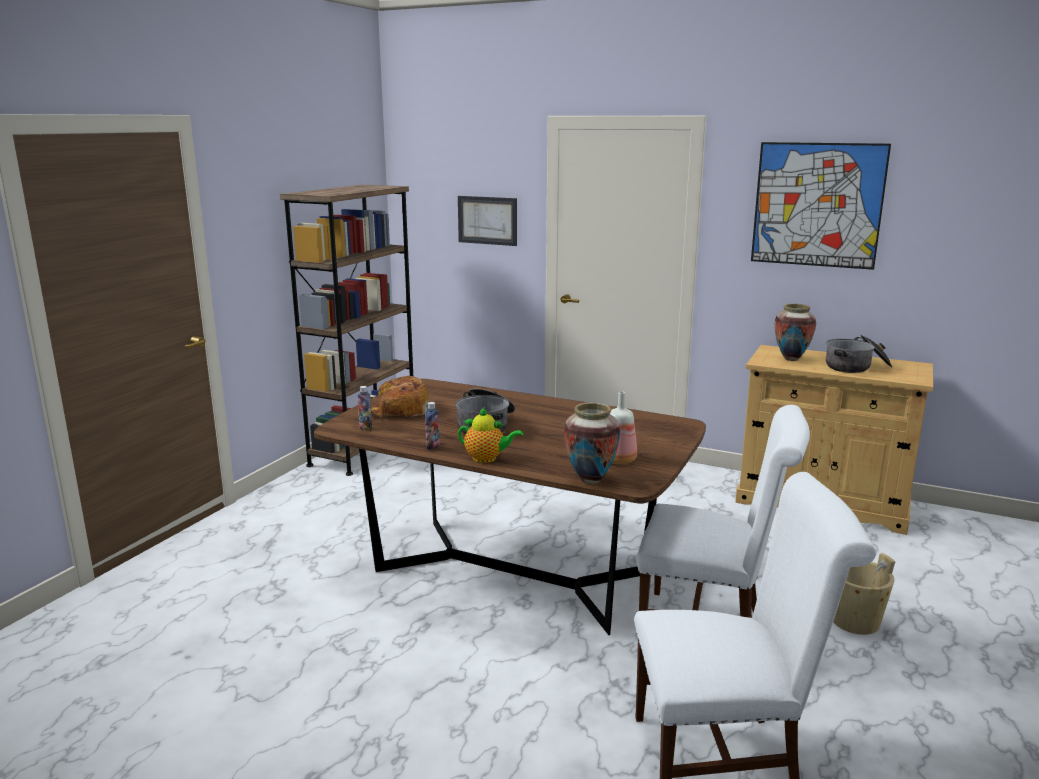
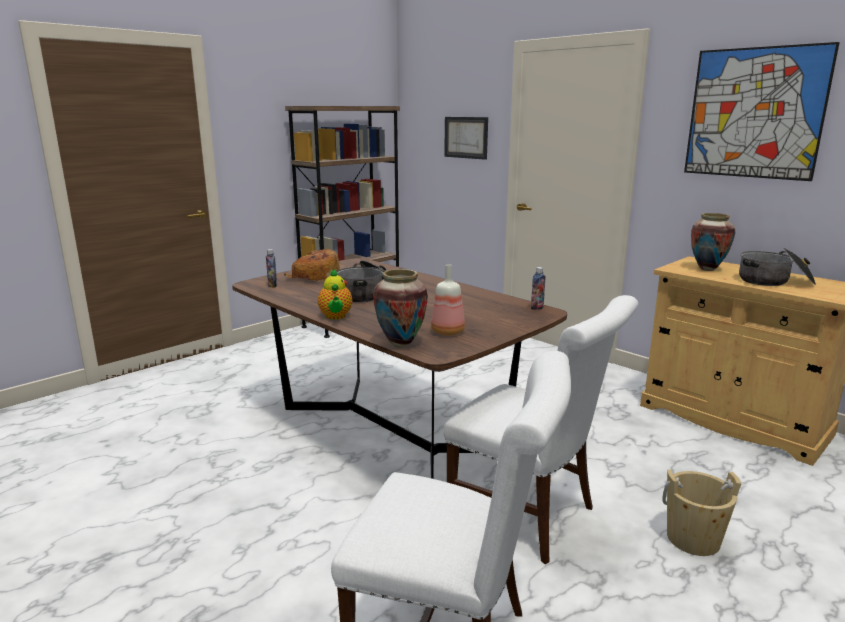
camera: 20 degrees right, 0 degrees up
(433, 446) = (305, 303): bottle -> bottle (537, 308)
(487, 458) = (335, 317): teapot -> teapot turned 45 degrees clockwise

